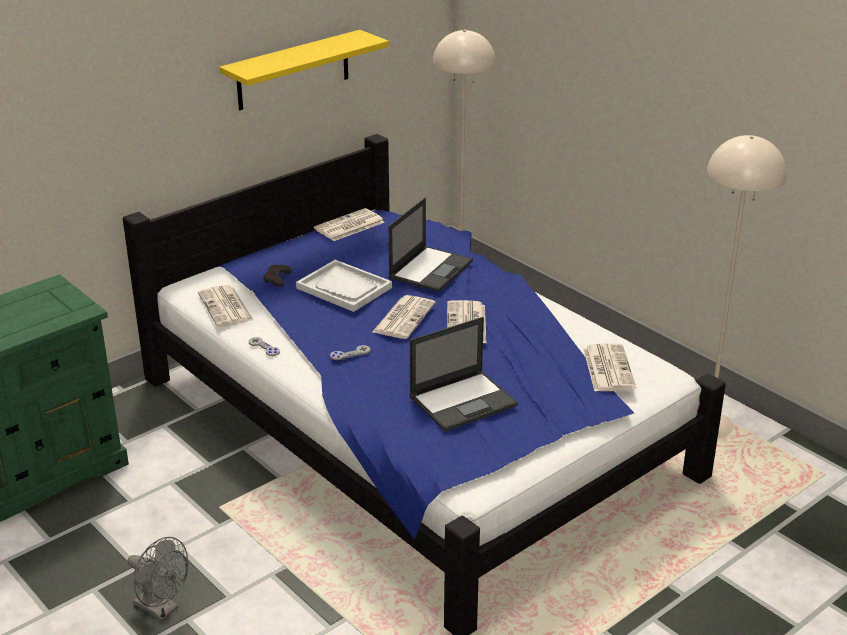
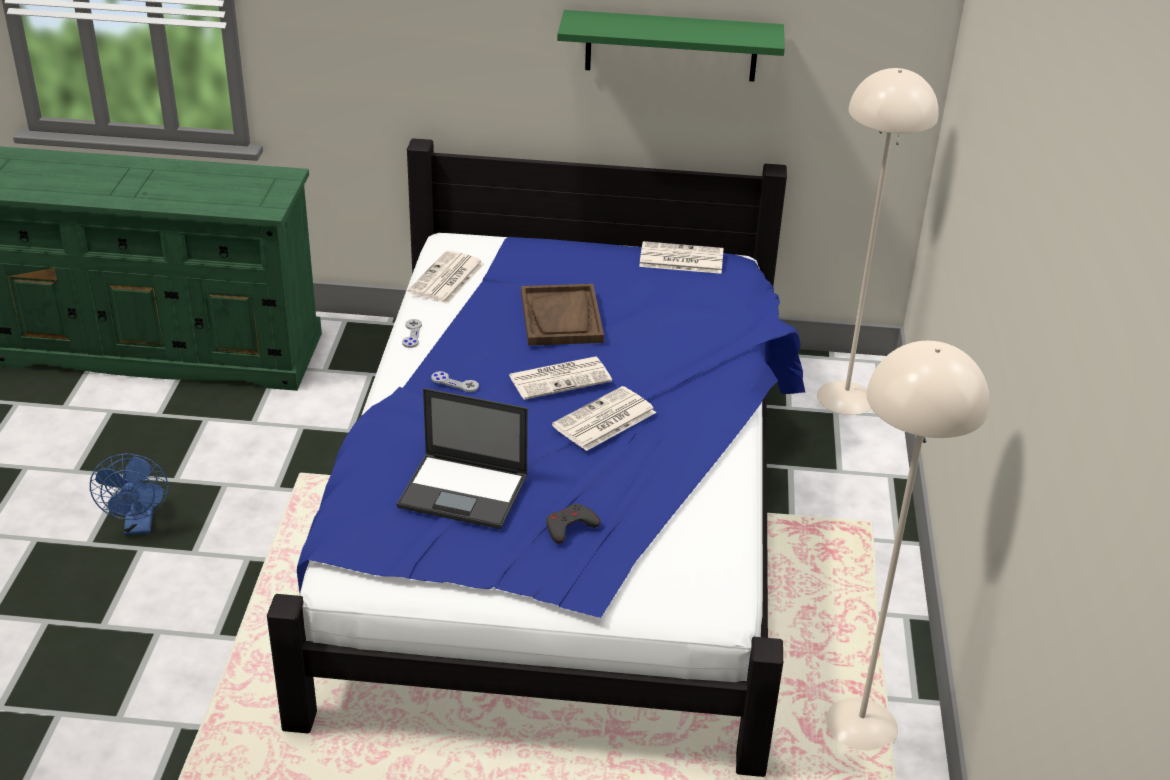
camera: 45 degrees right, 5 degrees up
(161, 609) = (139, 526): grey fan -> blue fan
(277, 278) = (524, 275): grey game controller -> grey game controller (570, 527)
(293, 70) = (671, 46): yellow shelf -> green shelf
(344, 288) = (561, 318): white tray -> brown tray
(431, 269) = (673, 345): laptop -> none
(608, 368) = (659, 555): newspaper -> none

